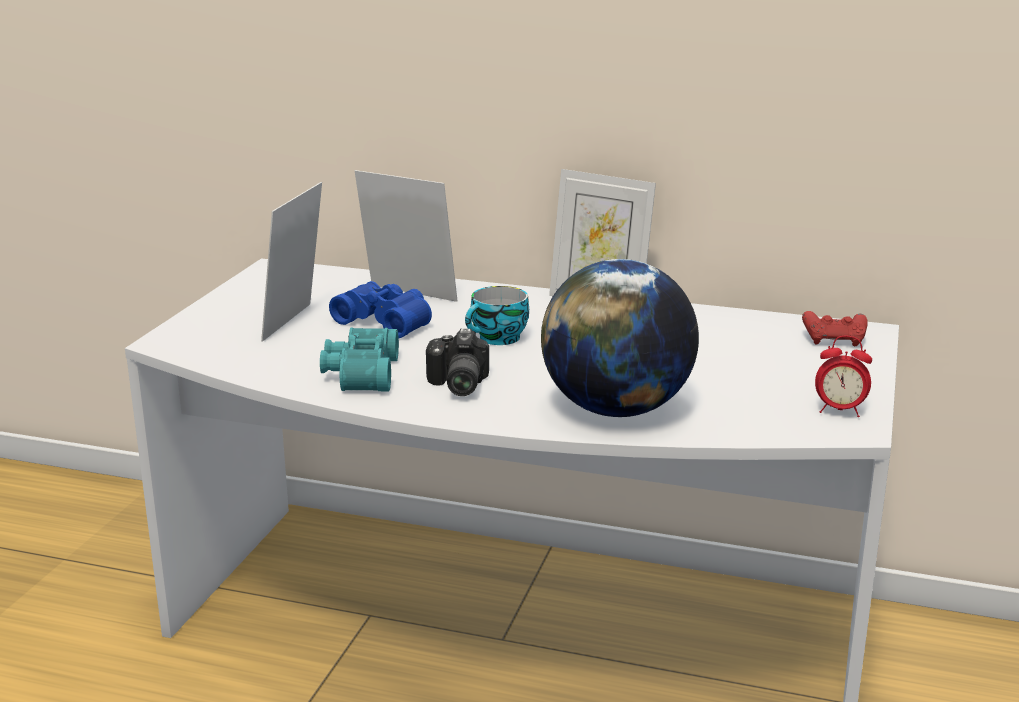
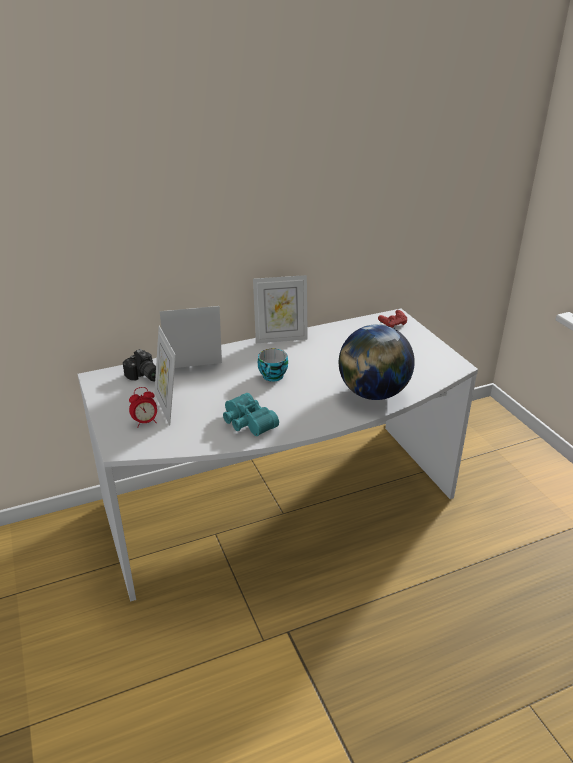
camera: 40 degrees left, 10 degrees up
(387, 321) = (209, 387): blue binoculars -> none
(456, 385) = (296, 410): camera -> camera (144, 376)
(839, 411) = (442, 359): alarm clock -> alarm clock (145, 422)

